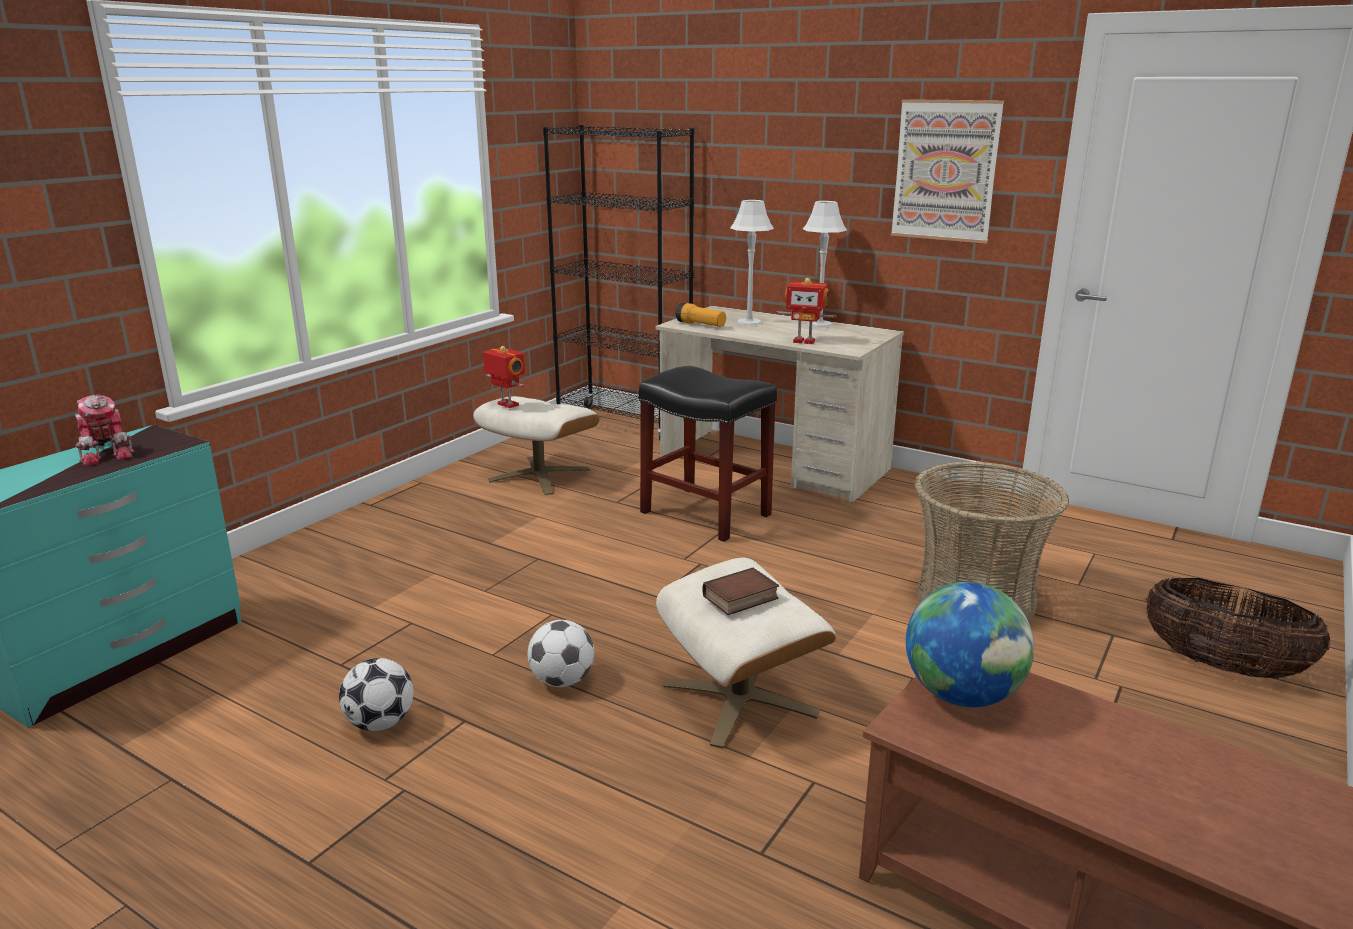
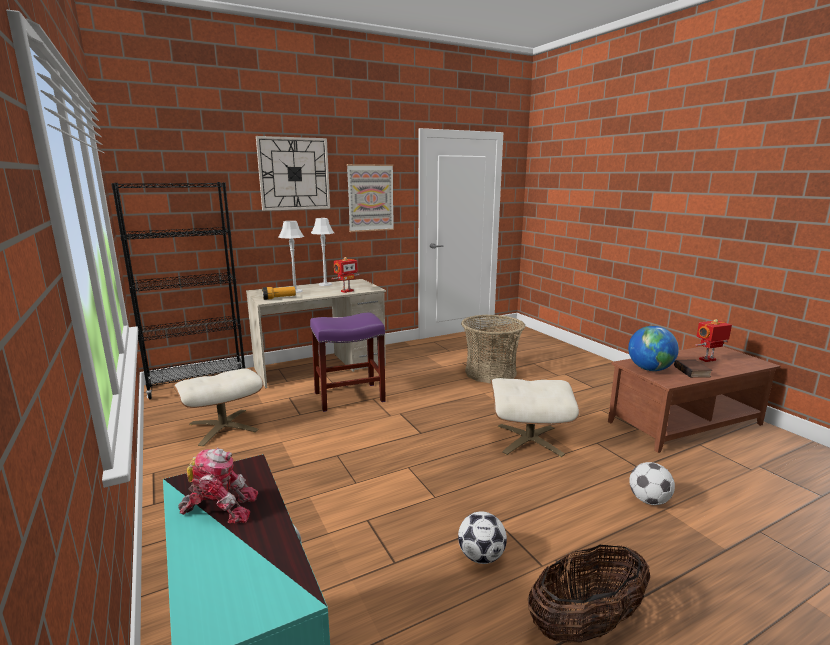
camera: 60 degrees left, 5 degrees down
(507, 405) = (204, 384): toy robot -> toy robot (708, 360)
(562, 681) = (480, 481): football -> football (648, 500)
(704, 513) = (348, 397): black stool -> purple stool
(740, 598) = (535, 388): book -> book (693, 372)
(806, 117) = (294, 174): none -> wall clock
(1222, 666) = (562, 357): basket -> basket (585, 624)

